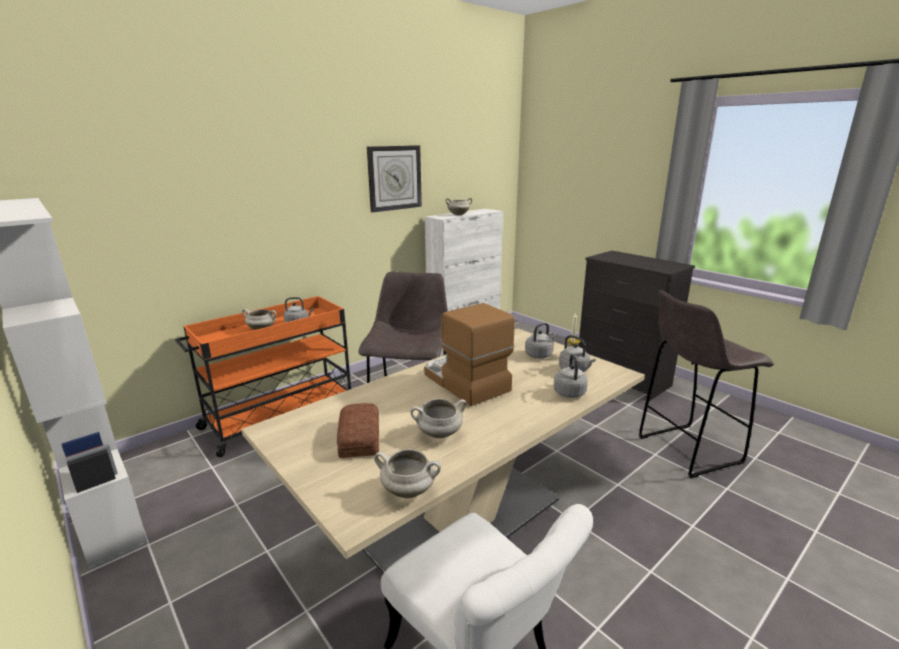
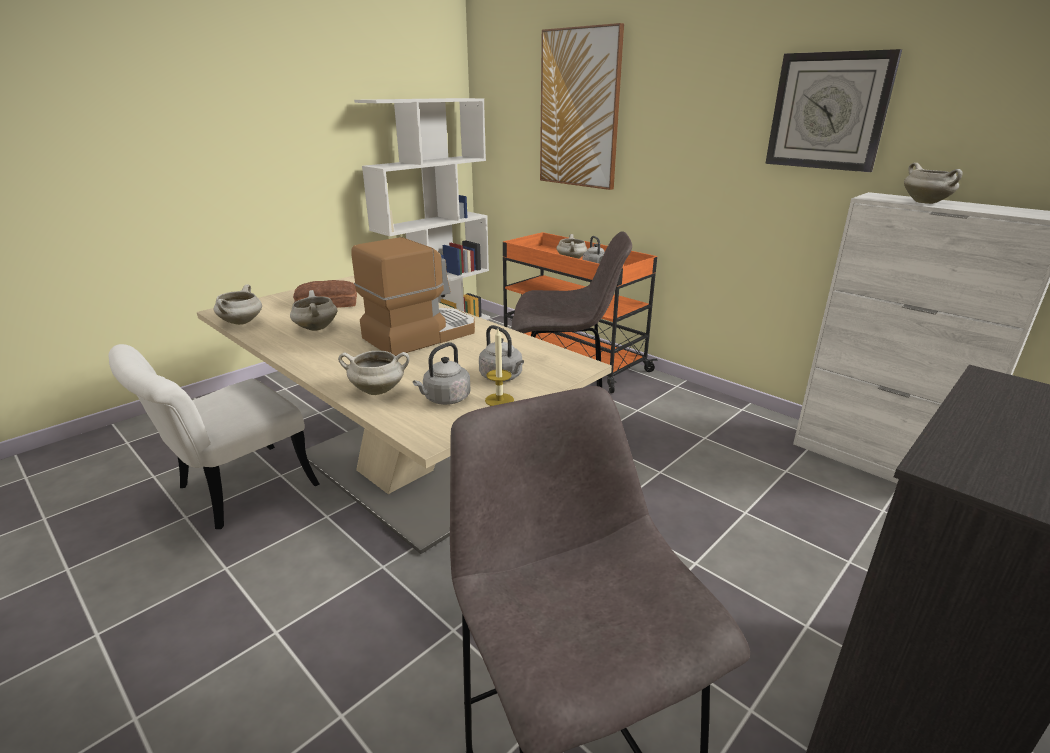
camera: 85 degrees right, 5 degrees up
(197, 195) = (579, 109): none -> picture
(569, 392) = (378, 390): grey kettle -> white cooking pot

